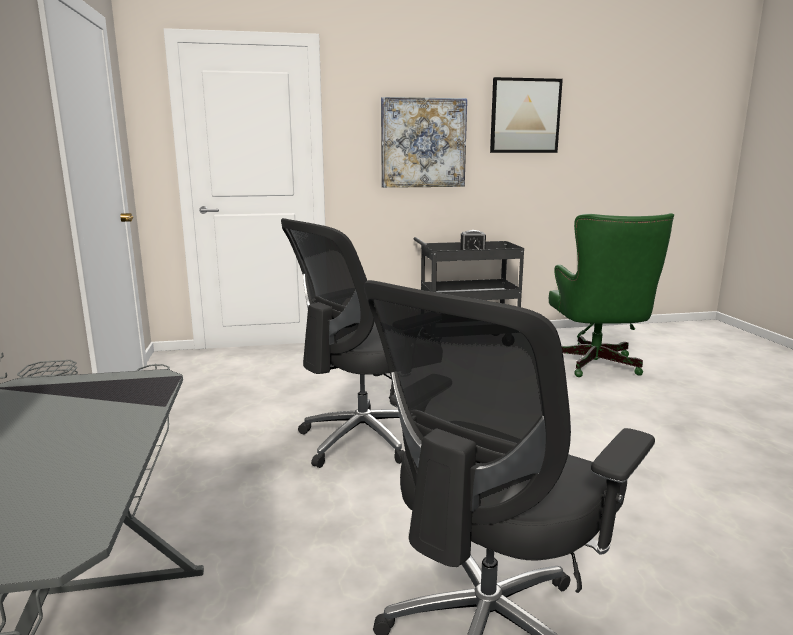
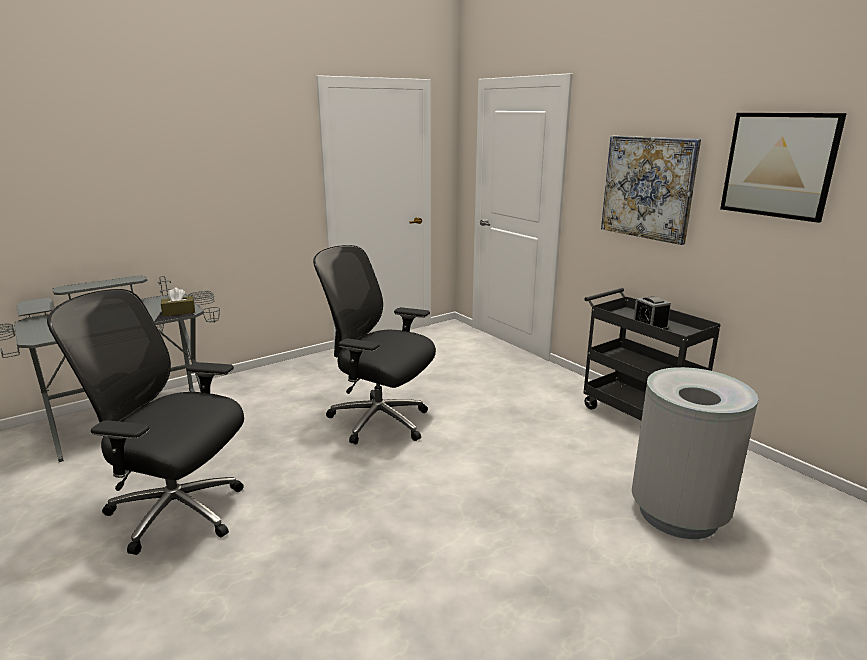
camera: 65 degrees right, 5 degrees up
(139, 385) = (179, 312): none -> brown tissue box
(597, 366) = (677, 513): green office chair -> grey trash can

